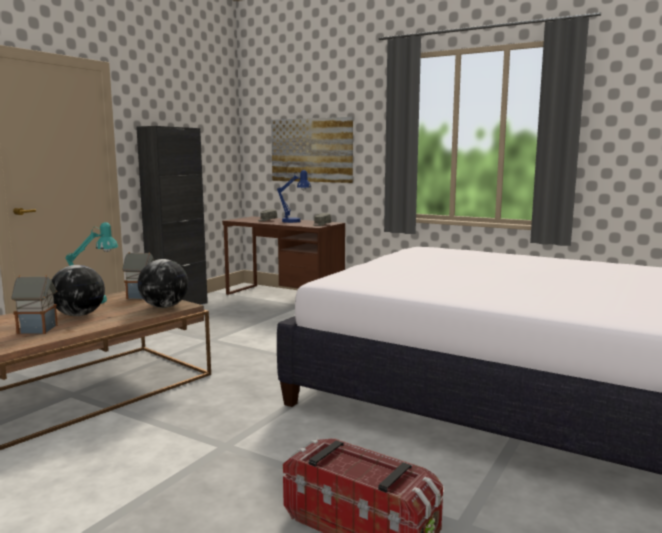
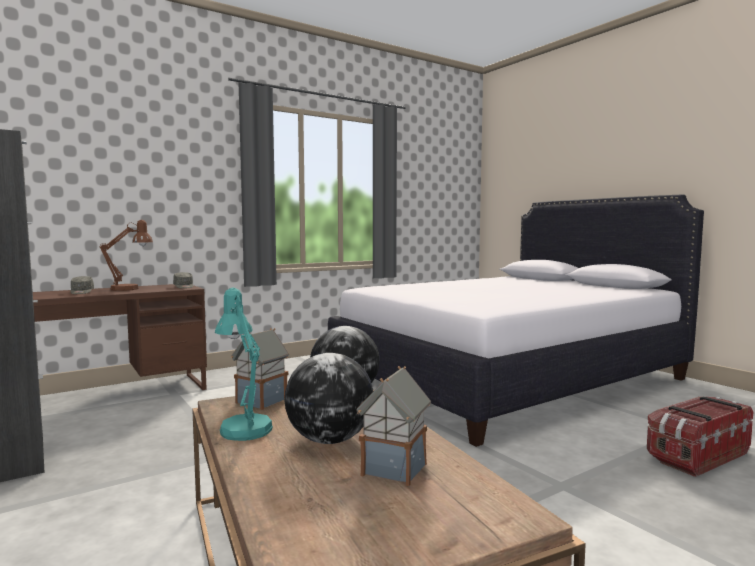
camera: 65 degrees left, 5 degrees down
(295, 221) = (130, 288): blue table lamp -> brown table lamp
(311, 150) = (125, 195): picture -> none

